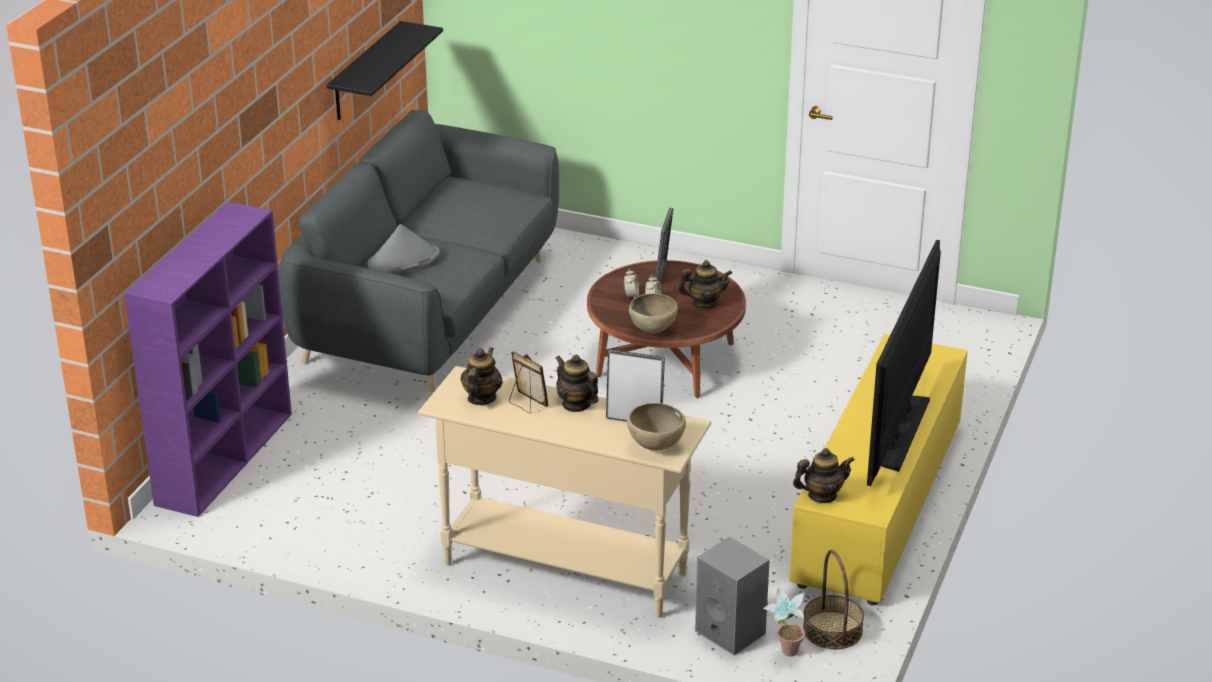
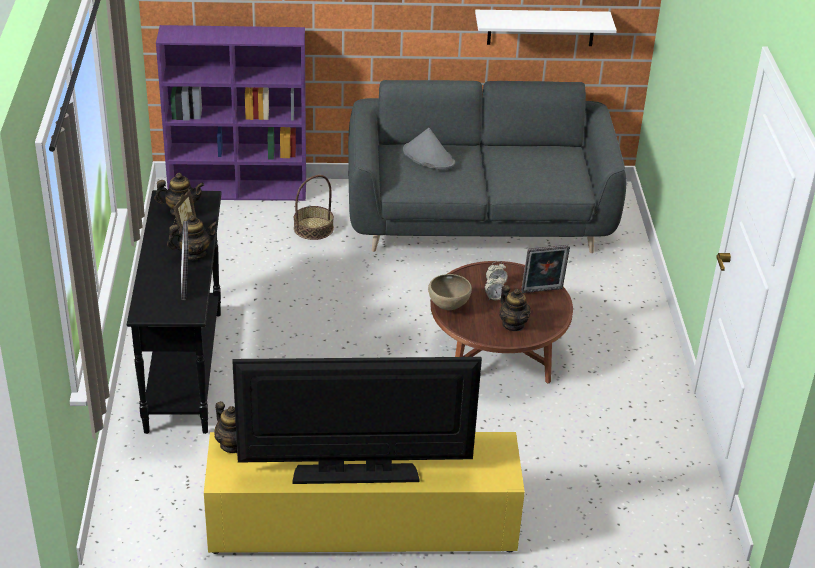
camera: 65 degrees right, 5 degrees up
(365, 72) = (541, 27): black shelf -> white shelf
(564, 568) = (185, 370): beige console table -> black console table
(576, 404) = (194, 254): teapot -> teapot turned 45 degrees clockwise
(655, 447) = (151, 304): brown bowl -> none
(732, 632) = (141, 476): grey speaker -> none
(784, 653) = (126, 512): potted plant -> none
(832, 630) = (167, 533): basket -> basket (313, 228)

